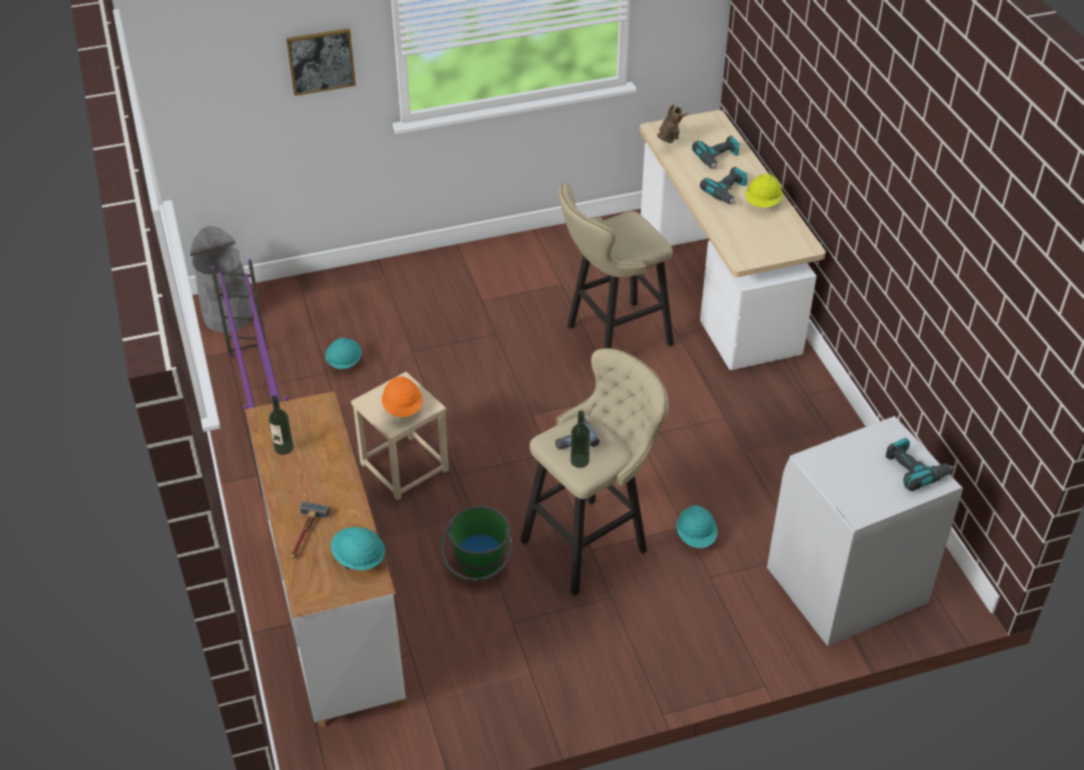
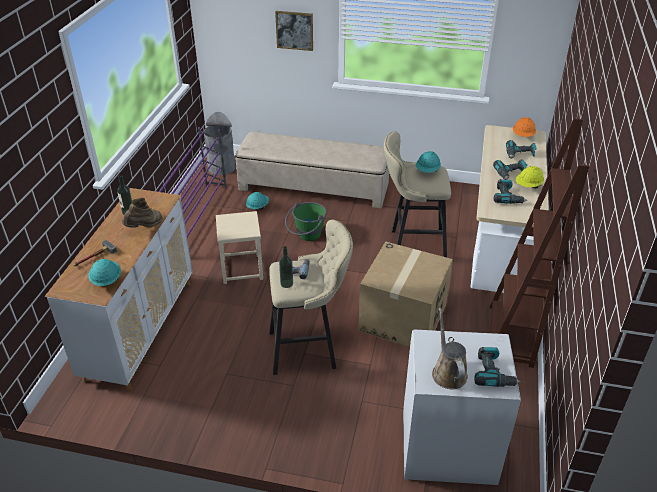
camera: 30 degrees right, 5 degrees down
(402, 297) = (314, 186): none -> beige bench
(403, 408) = (237, 228): orange hard hat -> orange hard hat (523, 136)
(478, 570) = (233, 337): green bucket -> green bucket (306, 236)
(669, 142) = (496, 138): brown boot -> brown boot (145, 227)
(677, 447) = (403, 318): none -> cardboard box
(696, 537) = (372, 373): turquoise hard hat -> turquoise hard hat (427, 171)
(750, 229) = (507, 197): none -> power drill
(820, 415) = (511, 336): none -> brown bookcase
(869, 490) = (448, 372): none -> brown watering can

